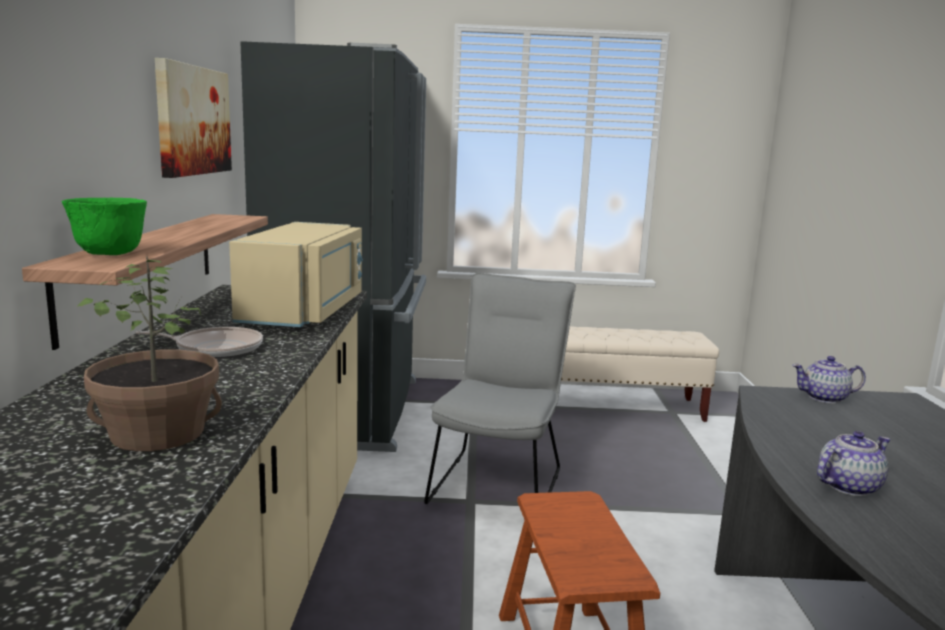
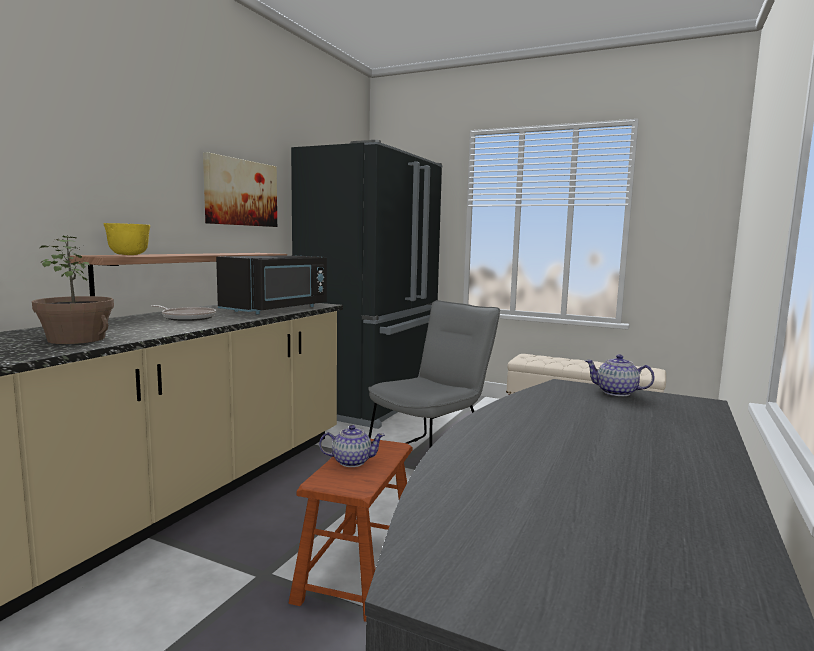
camera: 25 degrees right, 5 degrees down
(108, 254) = (127, 255): green bowl -> yellow bowl
(306, 312) = (278, 309): beige microwave -> black microwave
(847, 486) = (508, 435): teapot -> teapot (351, 461)

